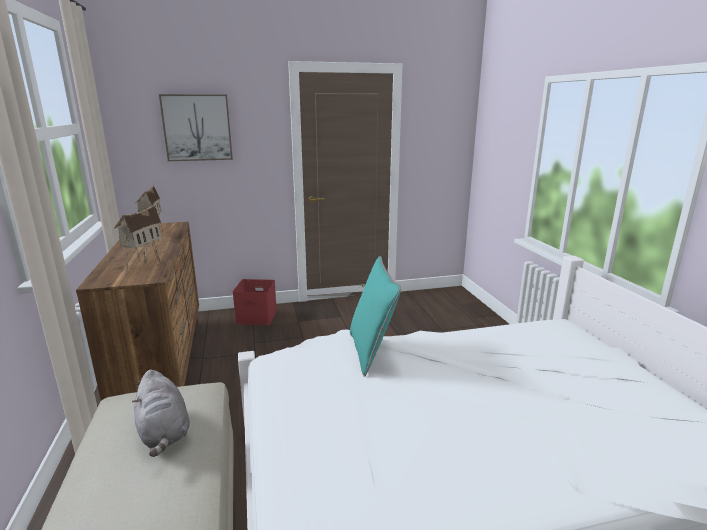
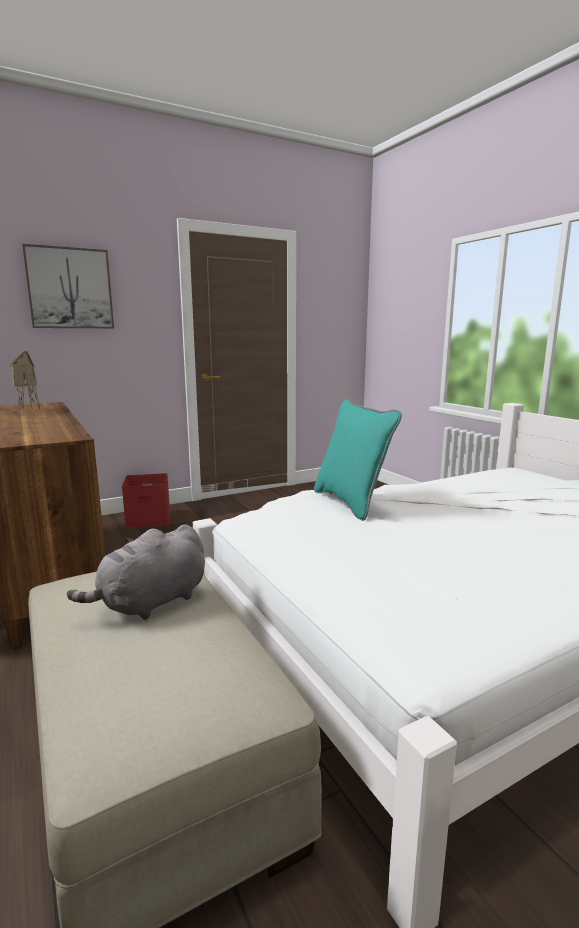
camera: 15 degrees left, 5 degrees down
(144, 267) = (50, 430): toy house -> none
(164, 433) = (151, 603): grey plush toy -> grey plush toy turned 90 degrees clockwise

